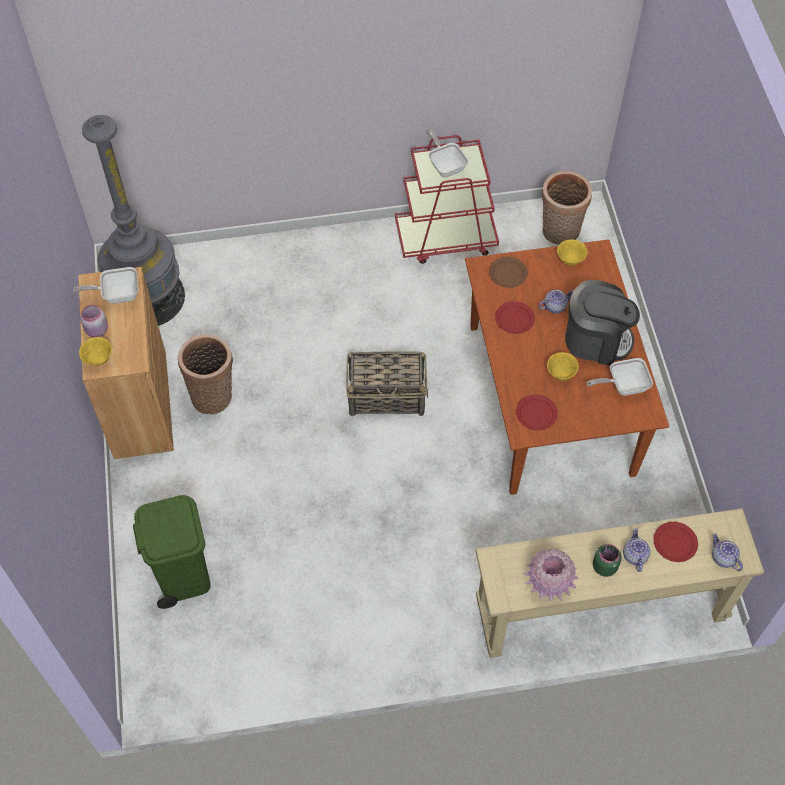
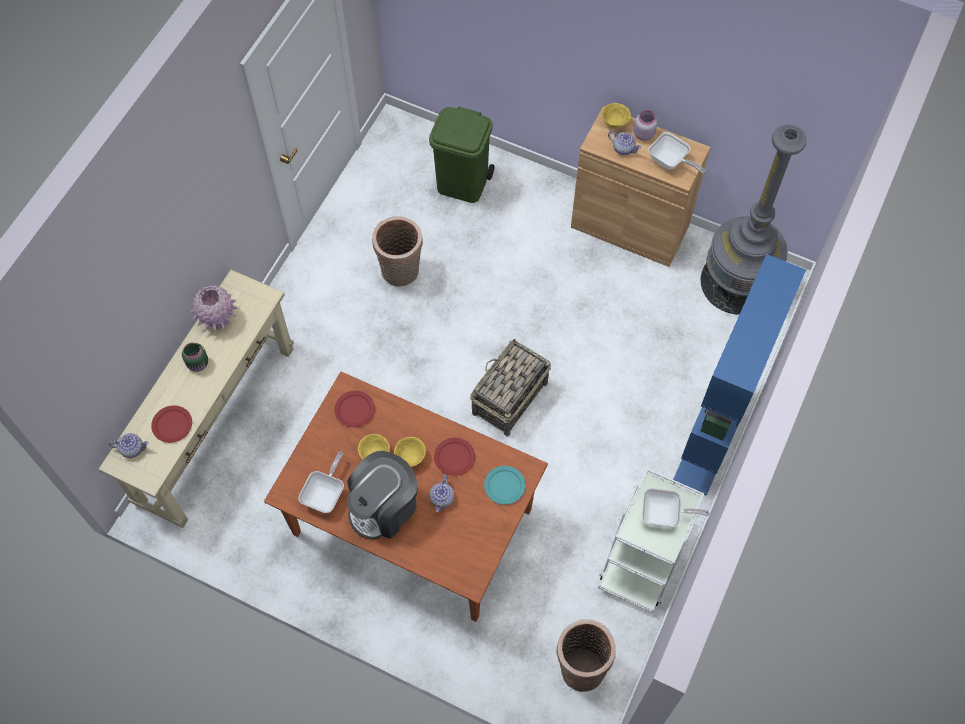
camera: 125 degrees right, 5 degrees up
(117, 294) = (670, 162): frying pan -> frying pan turned 105 degrees clockwise
(213, 395) = (602, 278): basket -> basket (401, 272)
(309, 245) = (713, 435): none -> blue bookcase
(446, 238) = (644, 556): red cart -> white cart
(508, 273) = (504, 485): brown plate -> turquoise plate
(570, 260) = (480, 549): yellow bowl -> yellow bowl (410, 457)
(634, 555) = (188, 390): teapot -> teapot (623, 148)

